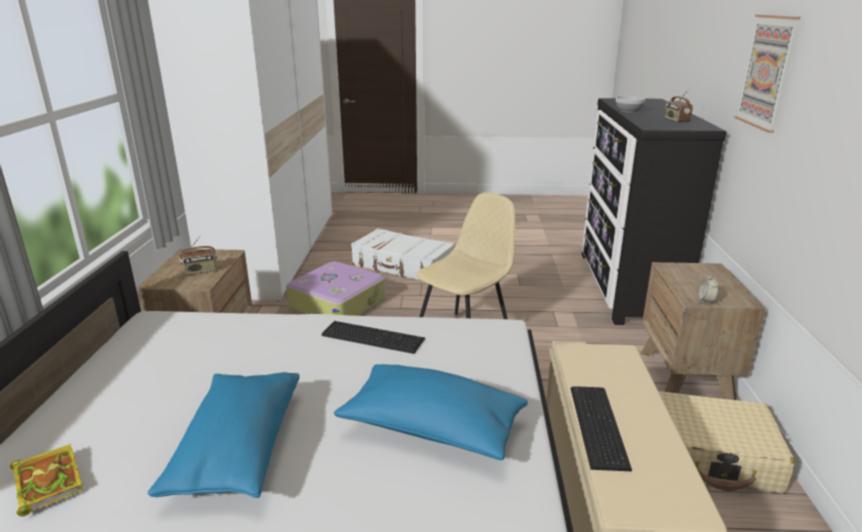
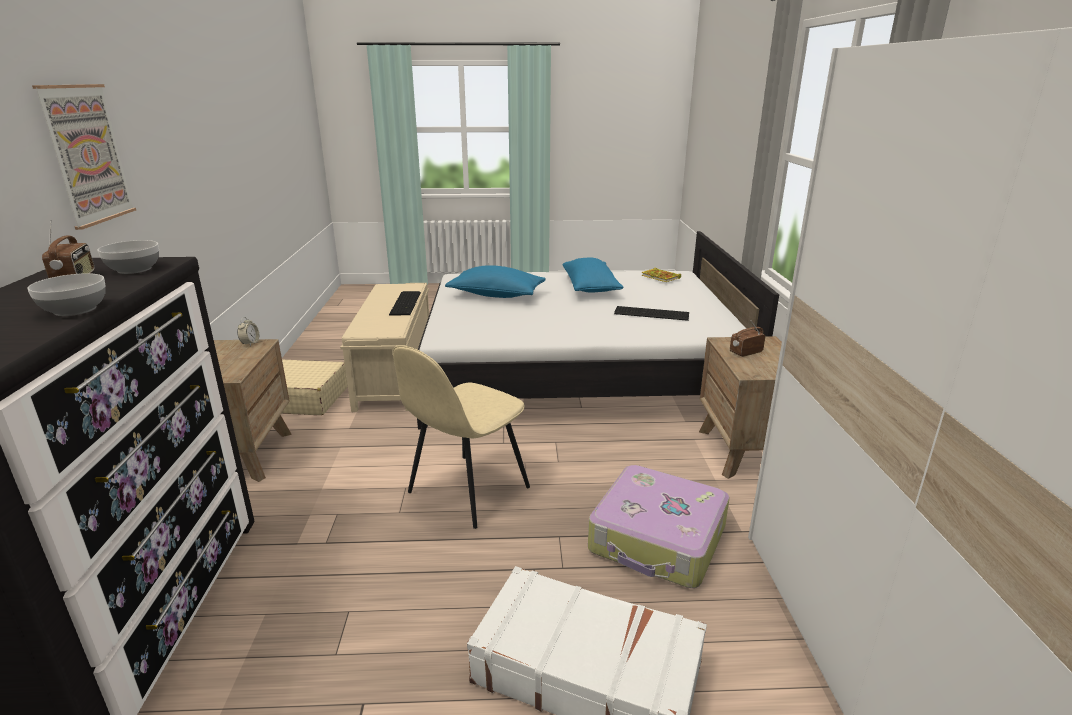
camera: 175 degrees right, 0 degrees up
(372, 336) = (545, 329): keyboard -> keyboard (652, 314)
(657, 123) = (133, 269): none -> bowl

